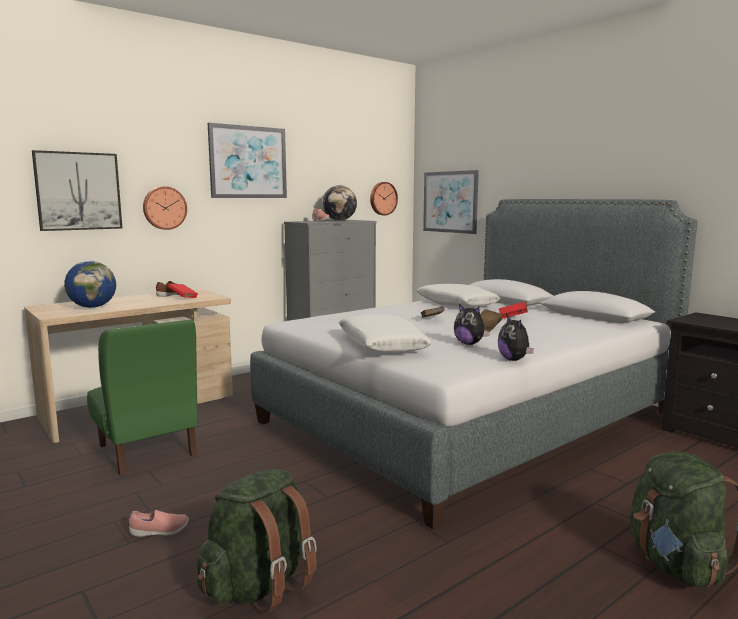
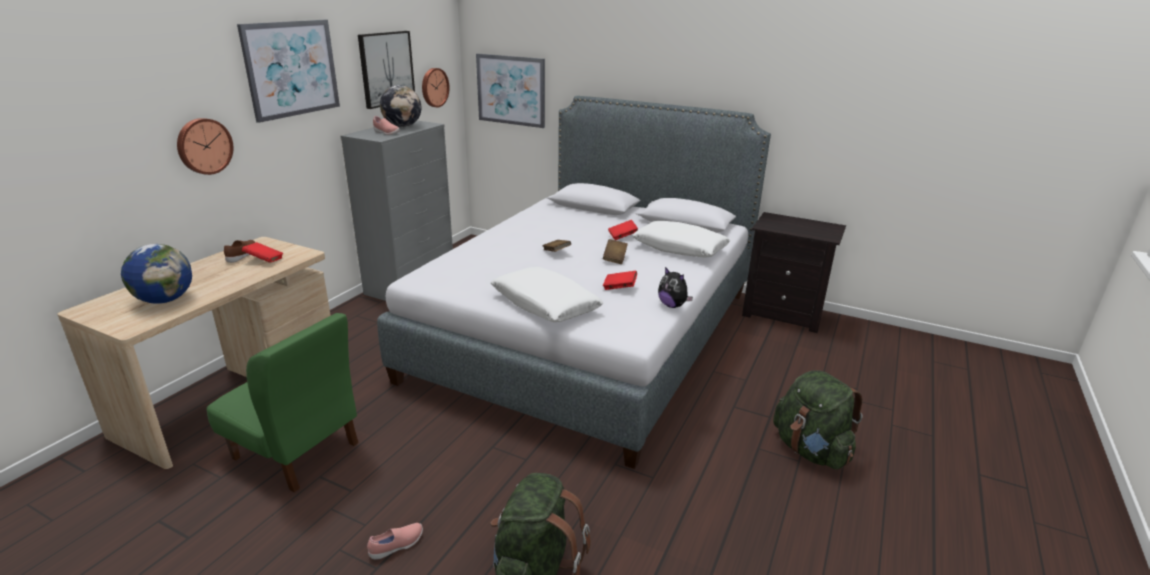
camera: 25 degrees left, 15 degrees up
(78, 191) = (90, 145): picture -> picture (386, 68)
(456, 304) = (555, 219): white pillow -> white pillow (679, 248)
(469, 344) = (619, 288): plush toy -> red book

